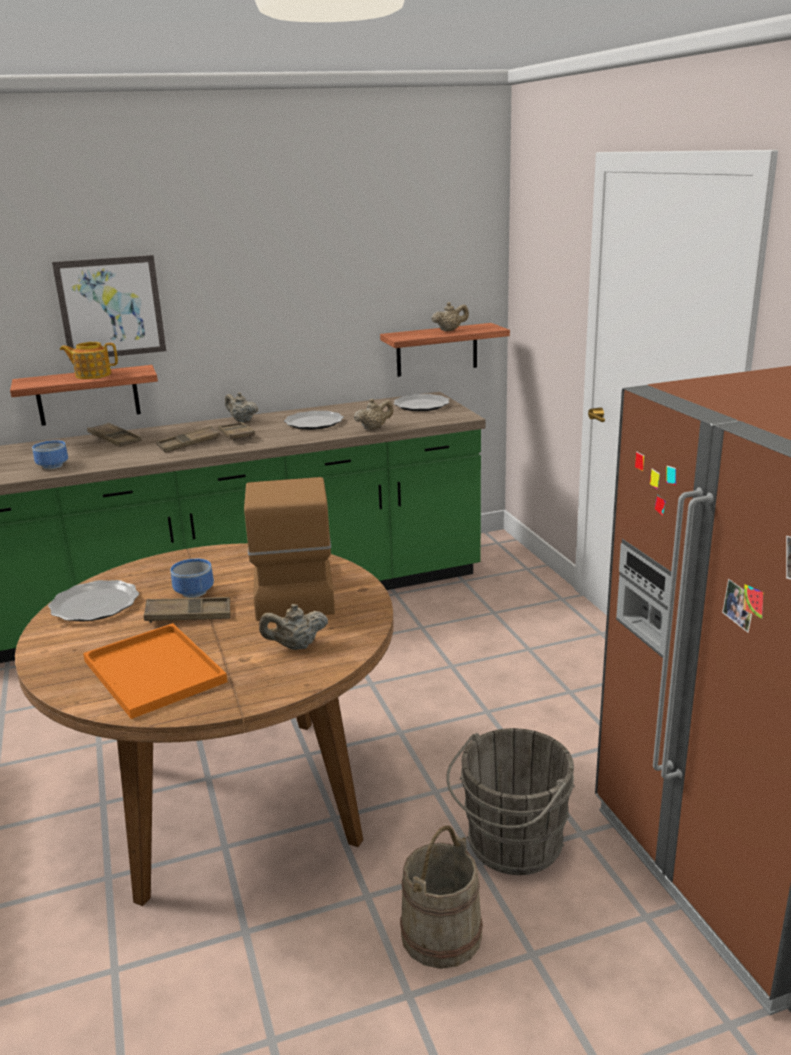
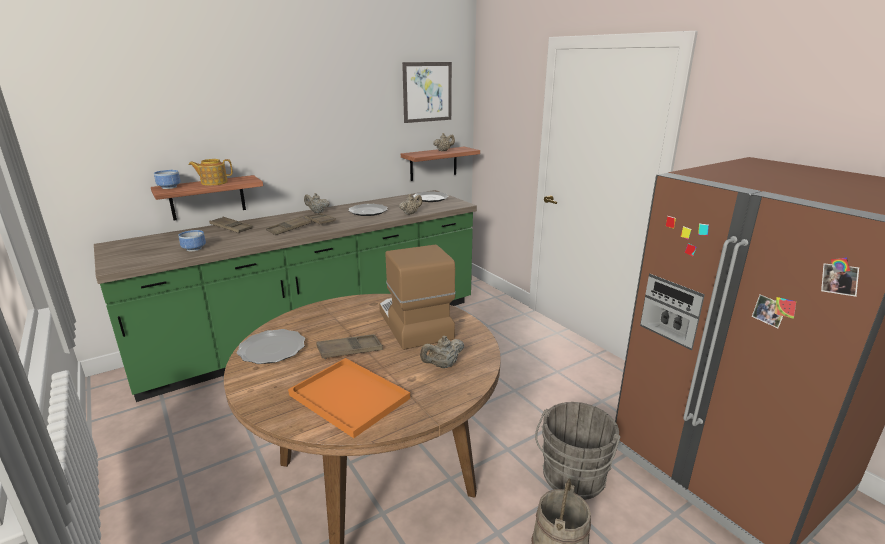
camera: 15 degrees left, 0 degrees up
(111, 307) = (224, 134): picture -> picture (427, 92)
(195, 593) = (344, 333): bowl -> bowl (169, 187)

